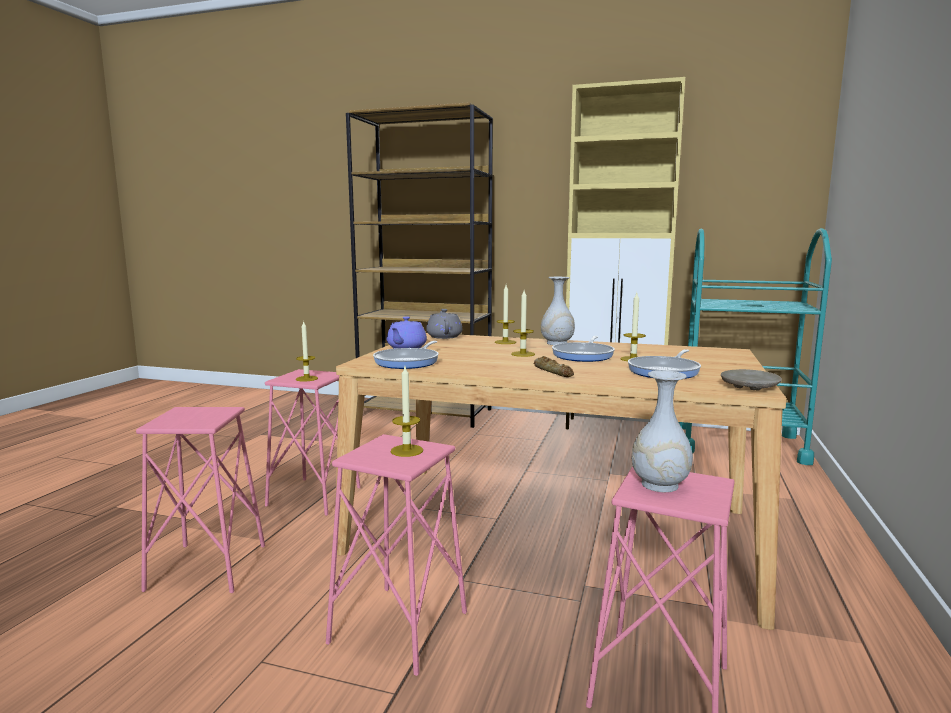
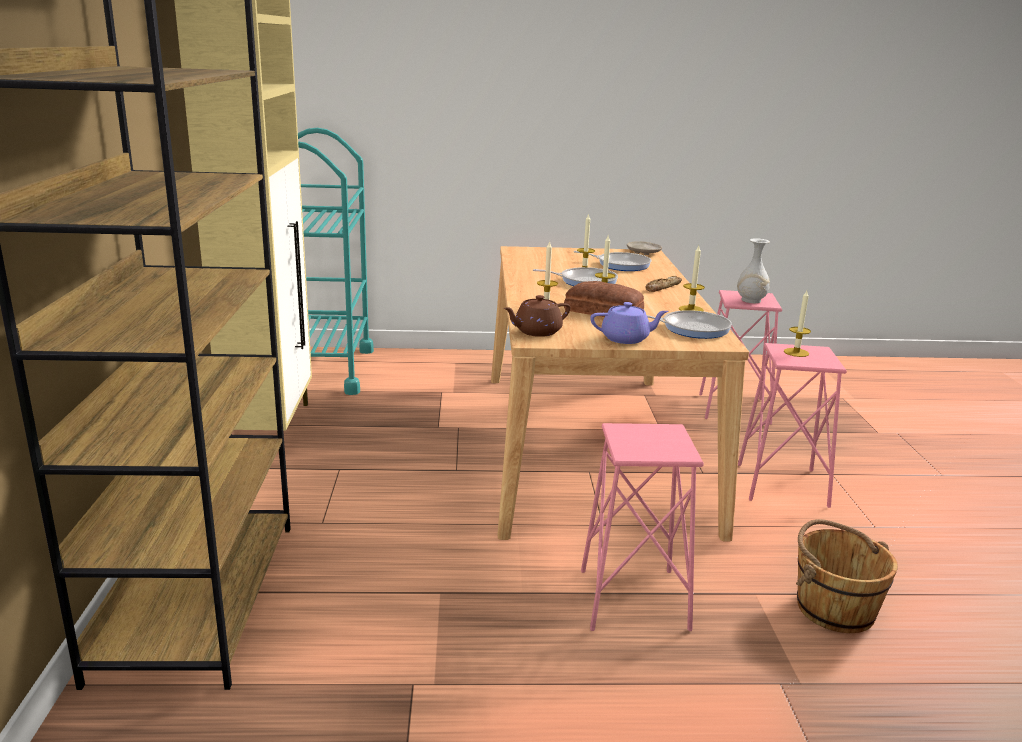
camera: 110 degrees left, 10 degrees up
(207, 568) = (834, 608): pink stool -> brown bucket
(306, 378) = (661, 437): candle -> candle (691, 309)
(444, 336) = (536, 332): grey teapot -> brown teapot
(478, 350) = (603, 312): none -> bread
(557, 343) = (534, 290): white vase -> none

